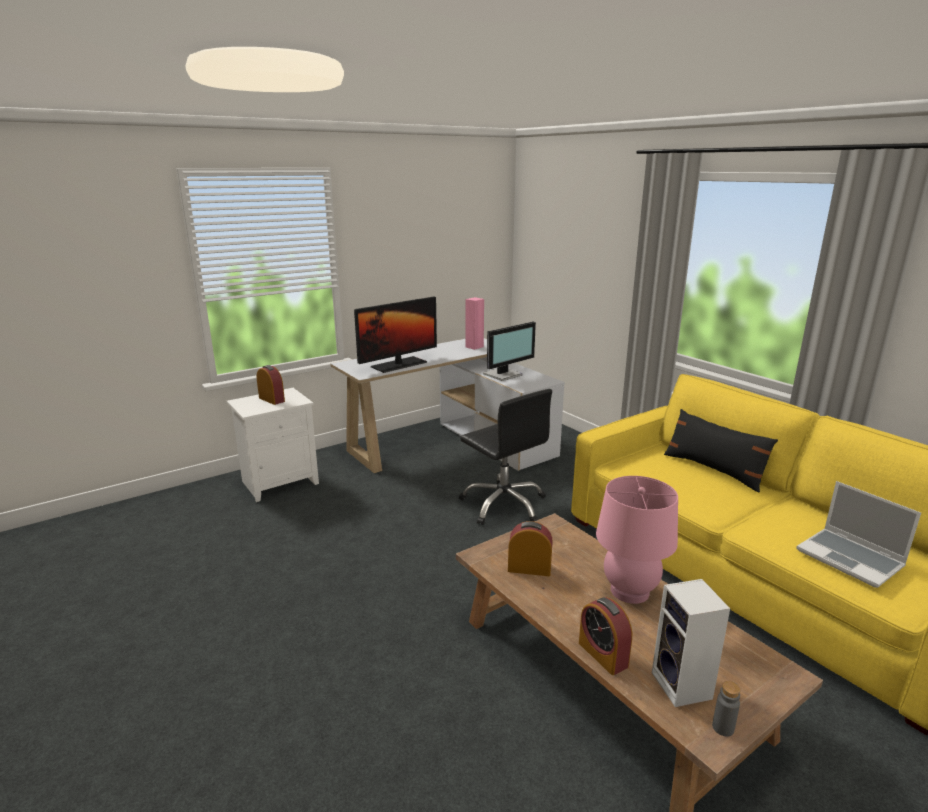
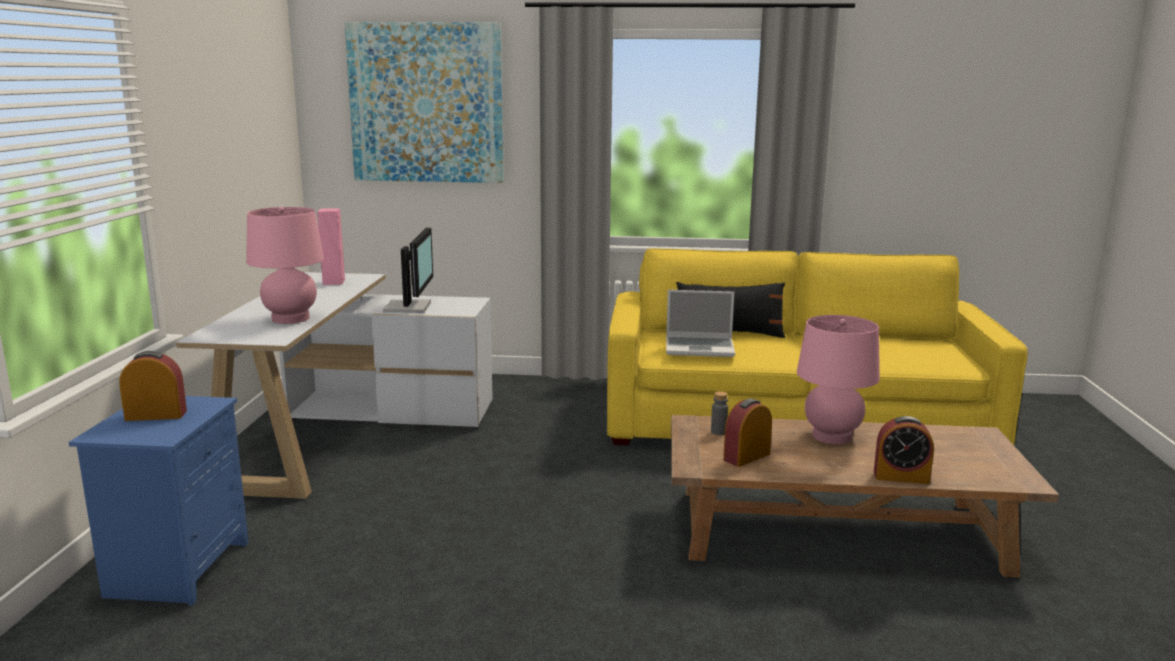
camera: 50 degrees left, 5 degrees down
(280, 482) = (177, 568): white nightstand -> blue nightstand
(399, 364) = (290, 319): monitor -> pink table lamp
(504, 504) = (523, 461): black office chair -> none
(577, 228) = (426, 103): none -> picture
(683, 687) = (966, 467): speaker -> none
(723, 728) = (1018, 473): grey bottle -> grey bottle (718, 432)
(851, 559) = (906, 353): laptop -> laptop (700, 348)

